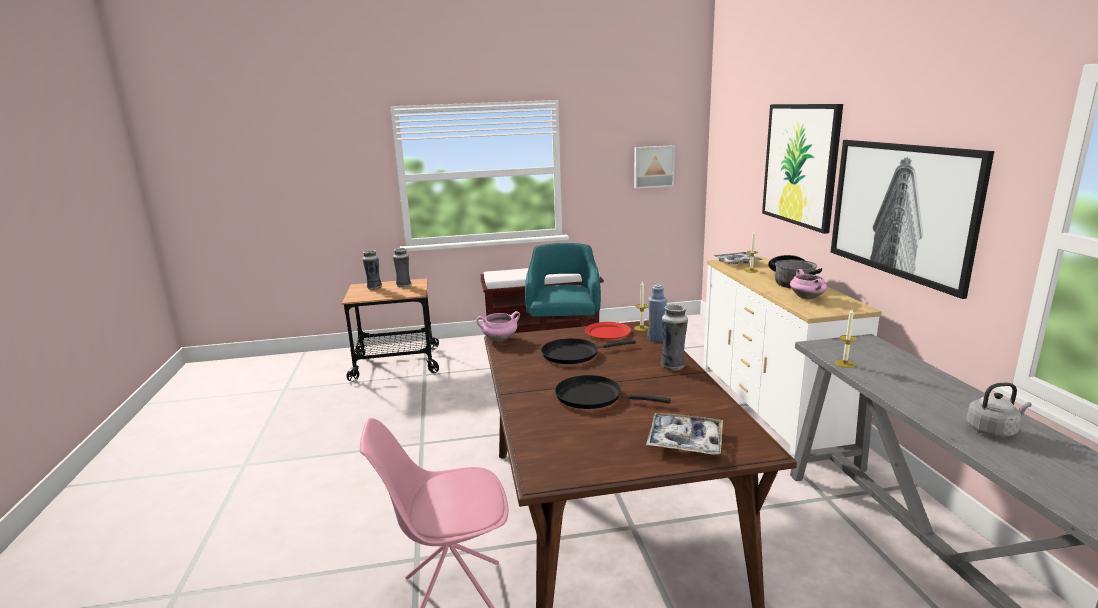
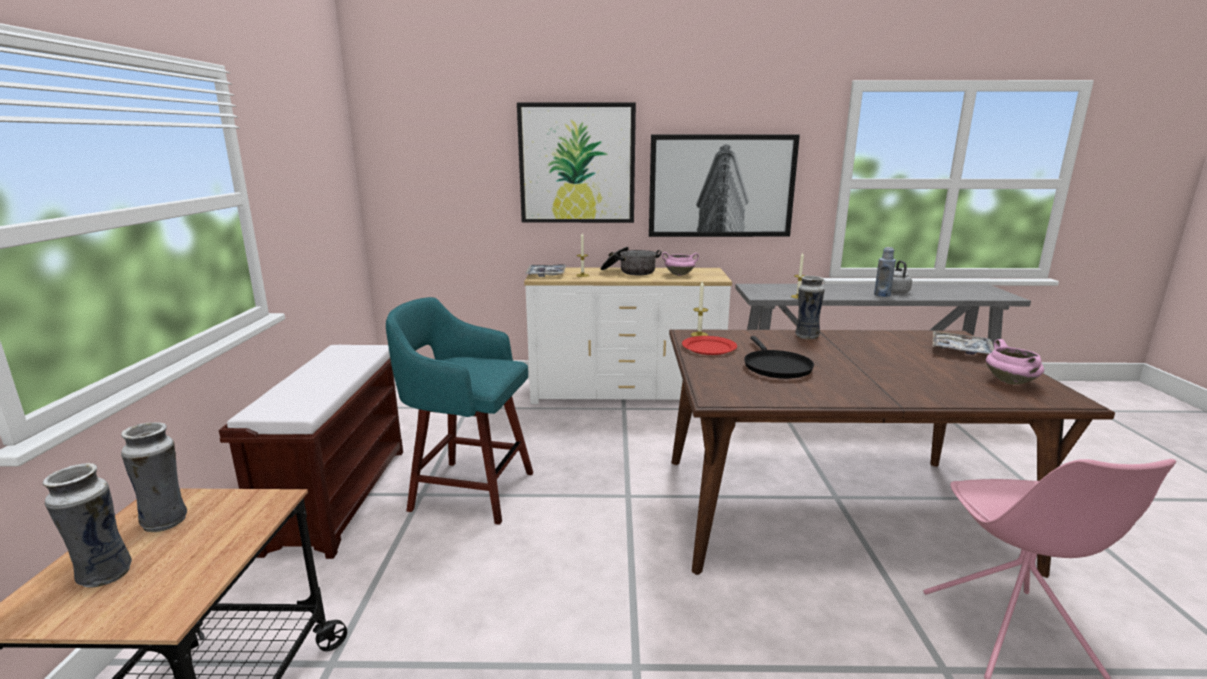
camera: 80 degrees left, 0 degrees up
(499, 339) = (718, 399): pink cooking pot -> pink cooking pot (1011, 382)
(593, 397) = (889, 368): black frying pan -> none
(653, 166) = (326, 188): picture -> none
(656, 338) = (732, 333): blue bottle -> blue bottle (882, 295)

